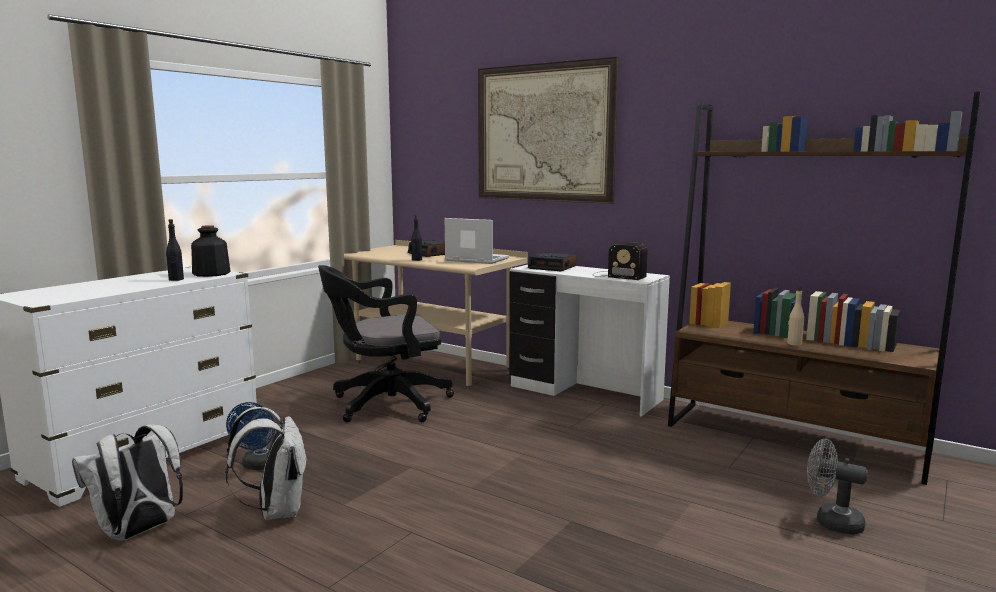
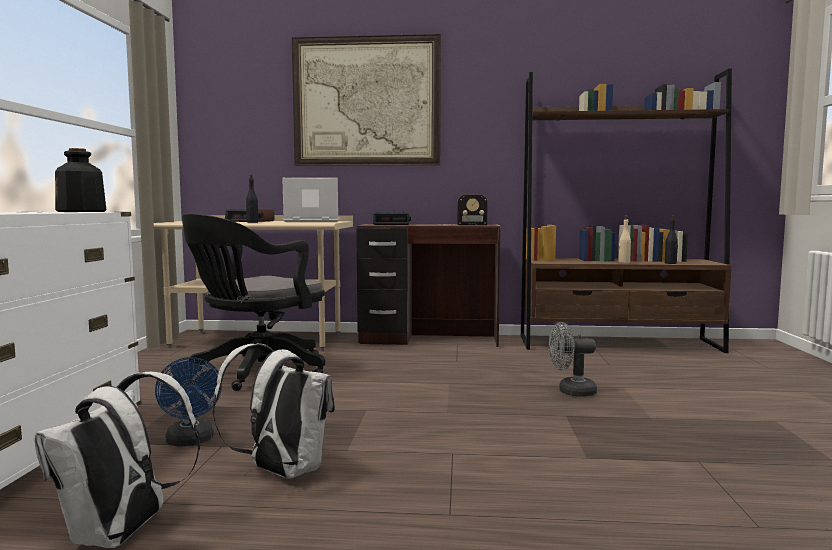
camera: 30 degrees left, 5 degrees down
(176, 279) = (49, 212): black bottle -> black bottle (670, 263)
(584, 393) = (429, 340): white desk -> brown desk
(831, 522) = (719, 380): grey fan -> grey fan (571, 391)

